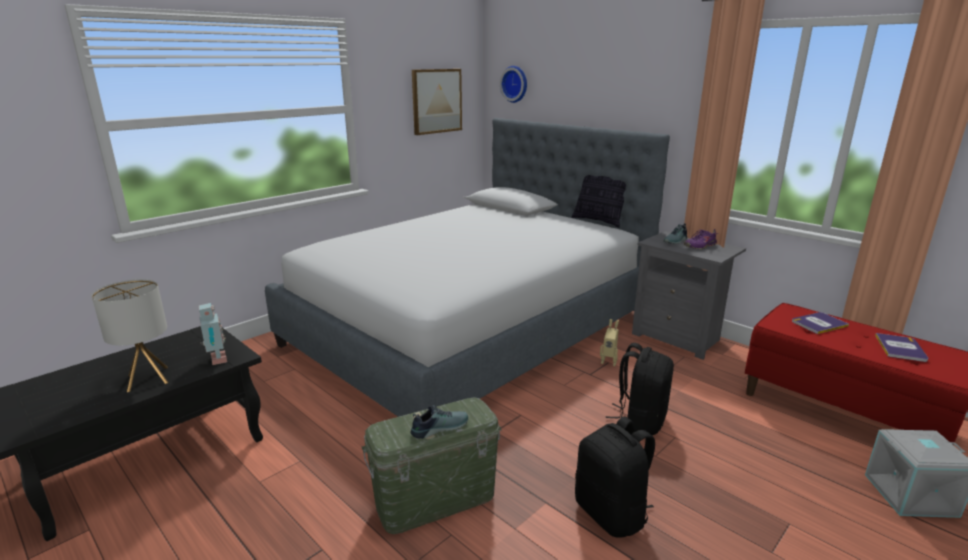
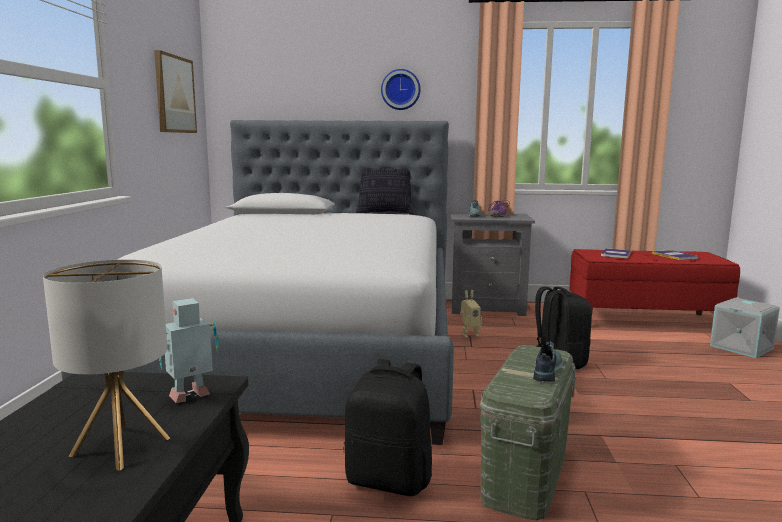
camera: 40 degrees left, 10 degrees down
(217, 360) = (192, 397): toy robot -> toy robot turned 60 degrees counterclockwise
(515, 84) = (254, 82): wall clock -> wall clock (400, 89)
(612, 513) = (648, 421): black backpack -> black backpack (389, 480)

